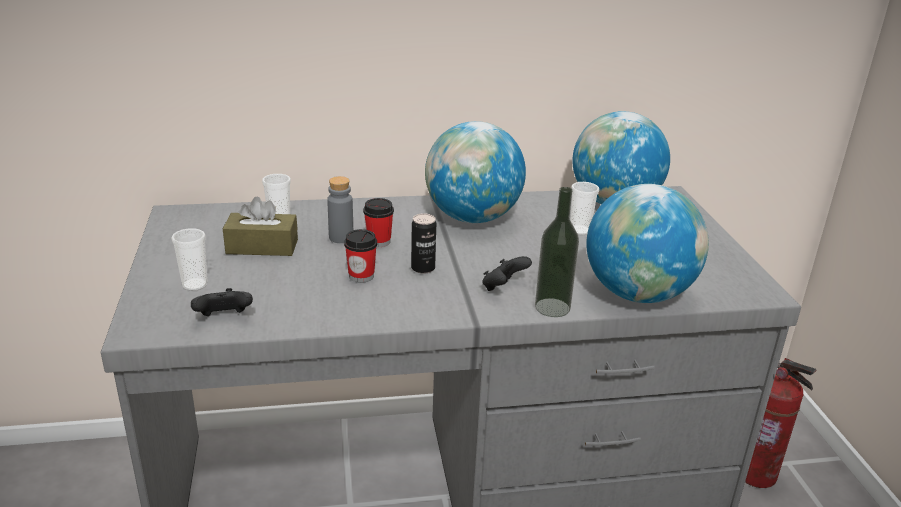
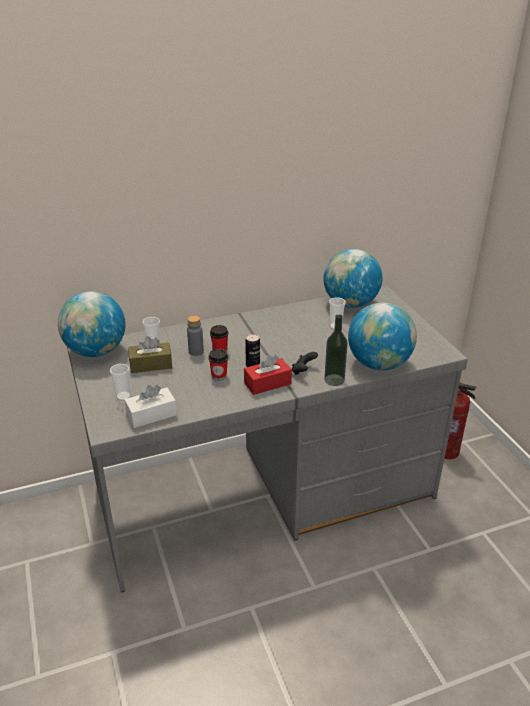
camera: 10 degrees left, 5 degrees up
(224, 318) = (151, 415): black game controller -> white tissue box
(436, 298) = (267, 383): none -> red tissue box
(472, 218) = (269, 326): globe -> globe (96, 351)

